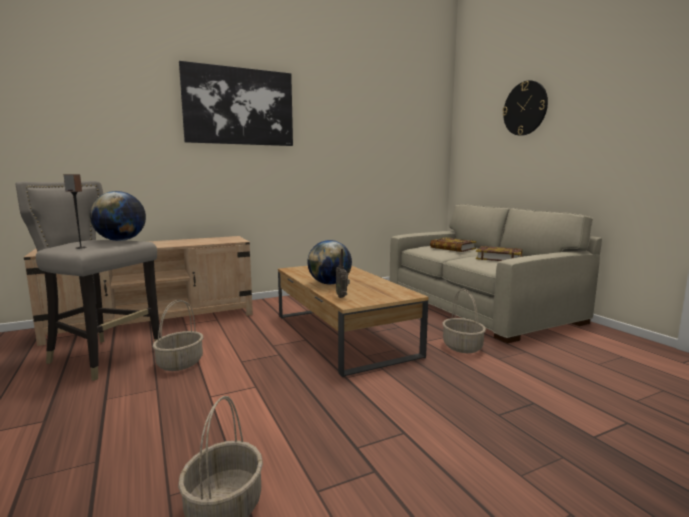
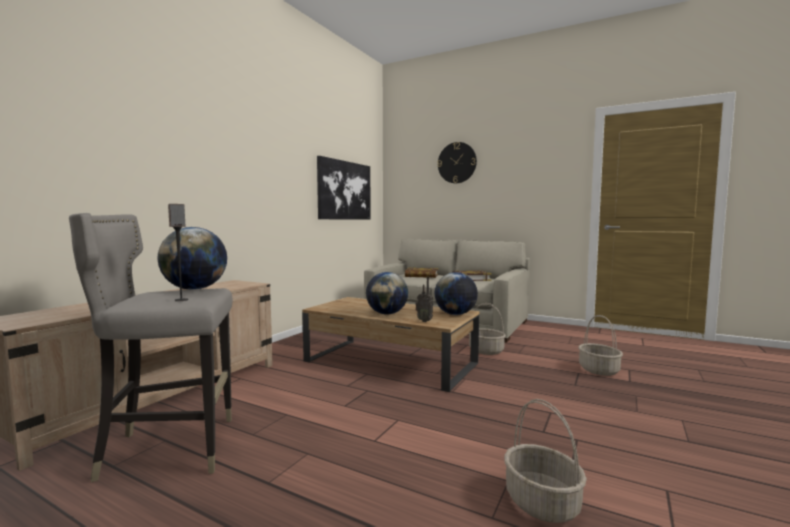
camera: 35 degrees left, 5 degrees down
(180, 363) = (284, 425): basket -> basket (598, 370)
(239, 106) = (230, 136): picture -> picture (344, 190)
(391, 295) = (455, 314): none -> globe

